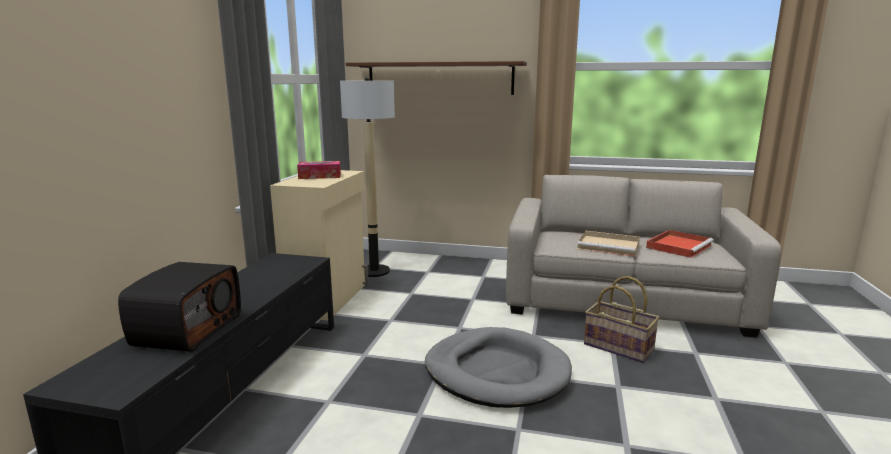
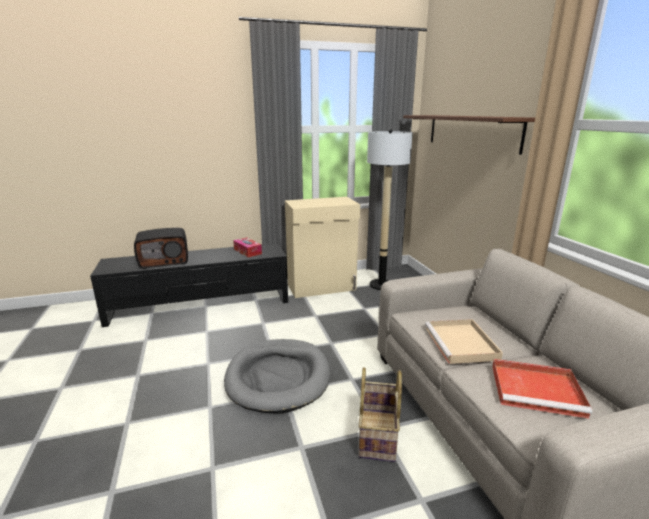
camera: 60 degrees right, 5 degrees up
(320, 176) = (323, 201): tissue box -> tissue box (247, 251)

